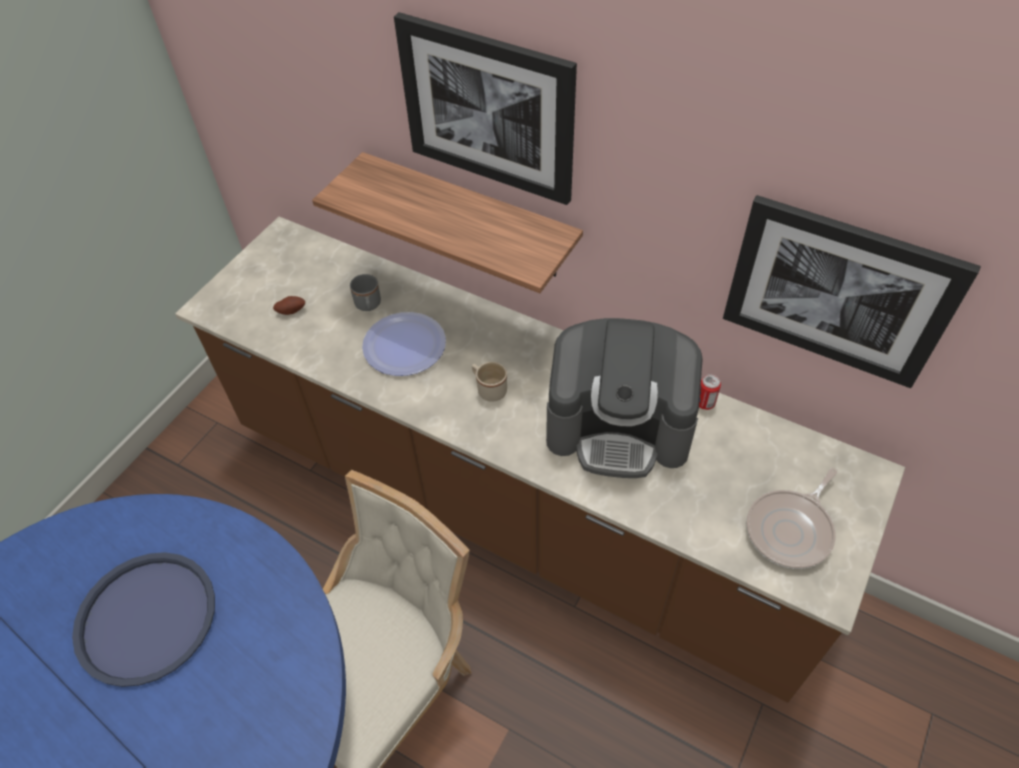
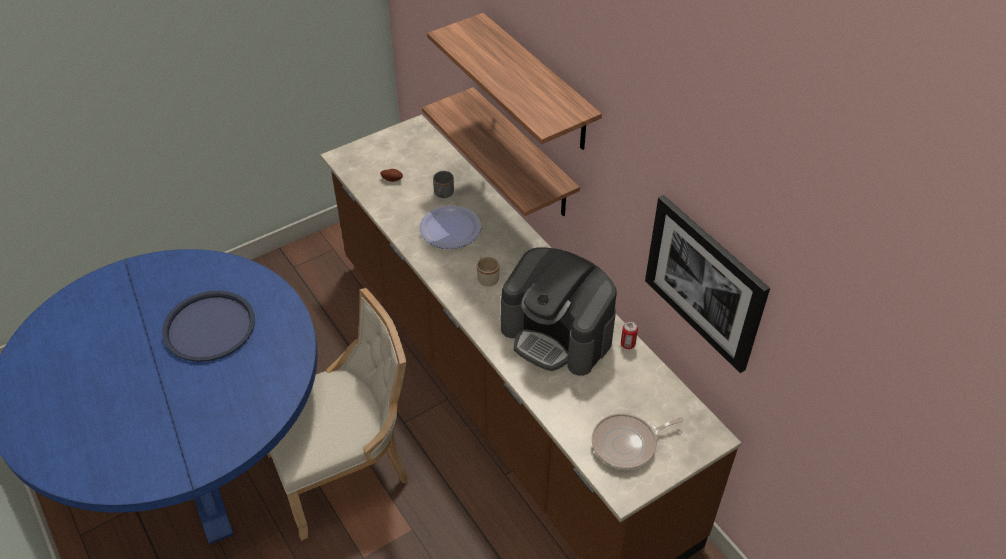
camera: 25 degrees right, 5 degrees down
(488, 109) = (538, 84): picture -> shelf

